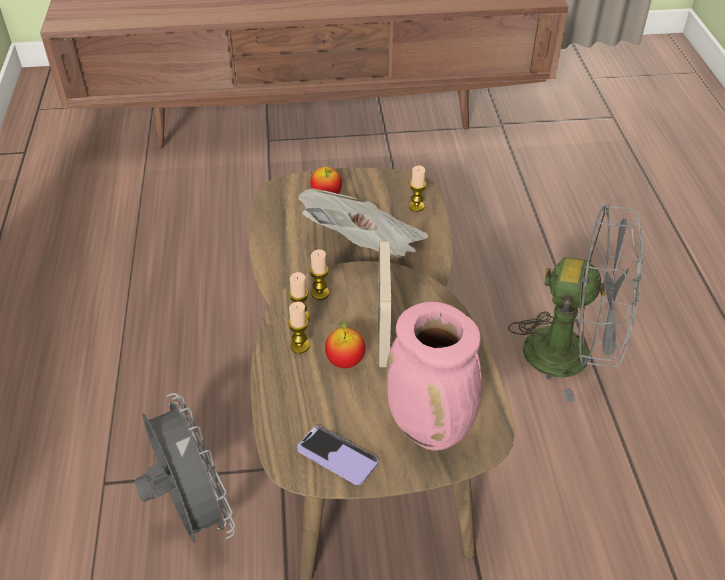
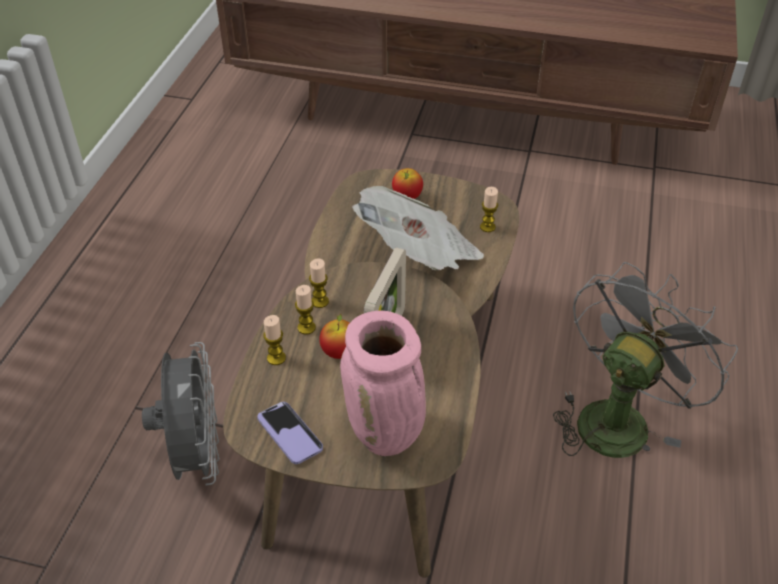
camera: 20 degrees right, 0 degrees up
(320, 293) = (348, 285): candle -> candle (276, 358)
(572, 355) = (618, 417): grey fan -> grey fan turned 90 degrees counterclockwise

